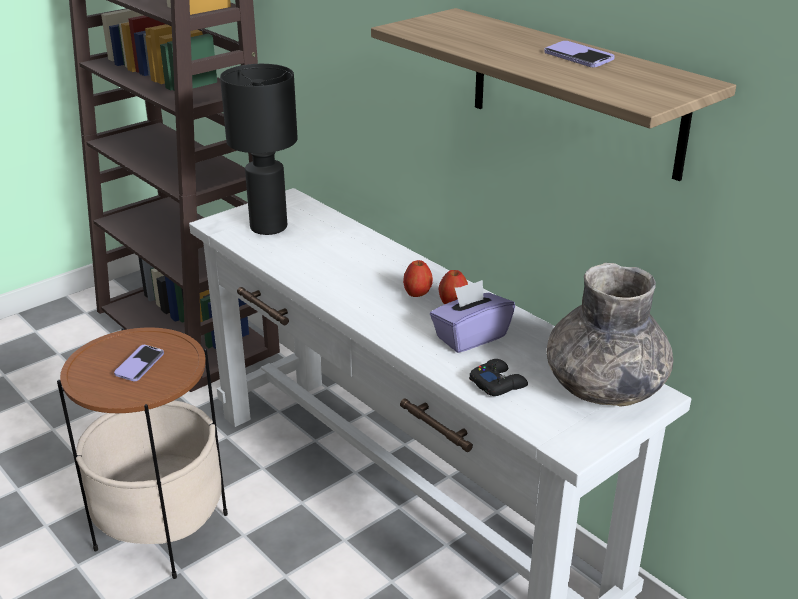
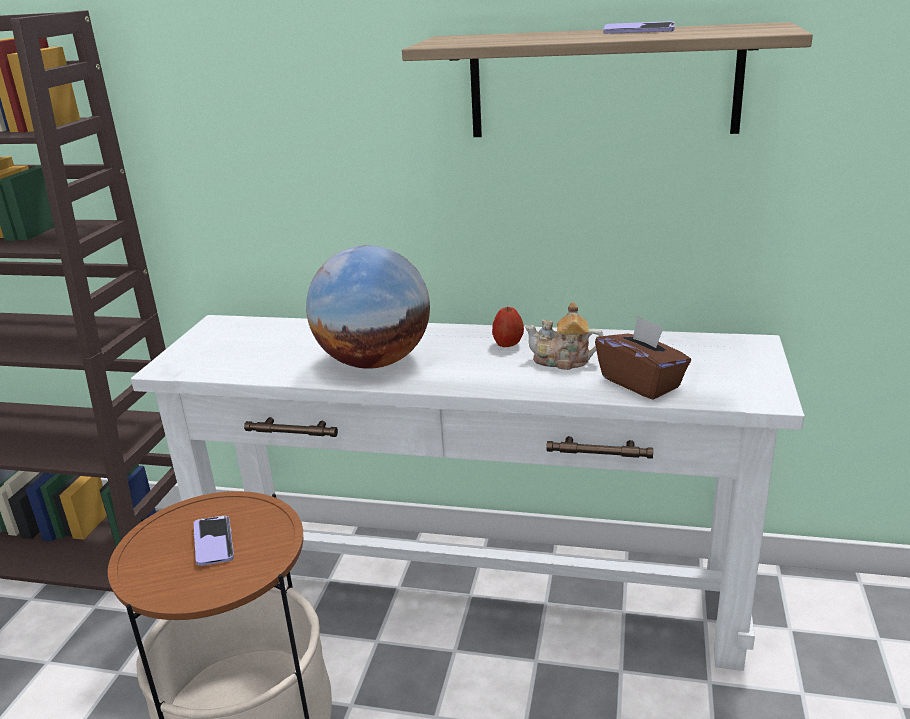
camera: 35 degrees left, 5 degrees down
(270, 227) = (234, 351): black table lamp -> none
(342, 276) = (374, 362): none -> globe
(417, 294) = (466, 349): apple -> none
(470, 337) = (562, 361): purple tissue box -> teapot
(498, 383) = (641, 383): black game controller -> brown tissue box
(603, 387) = (716, 352): grey vase -> none

